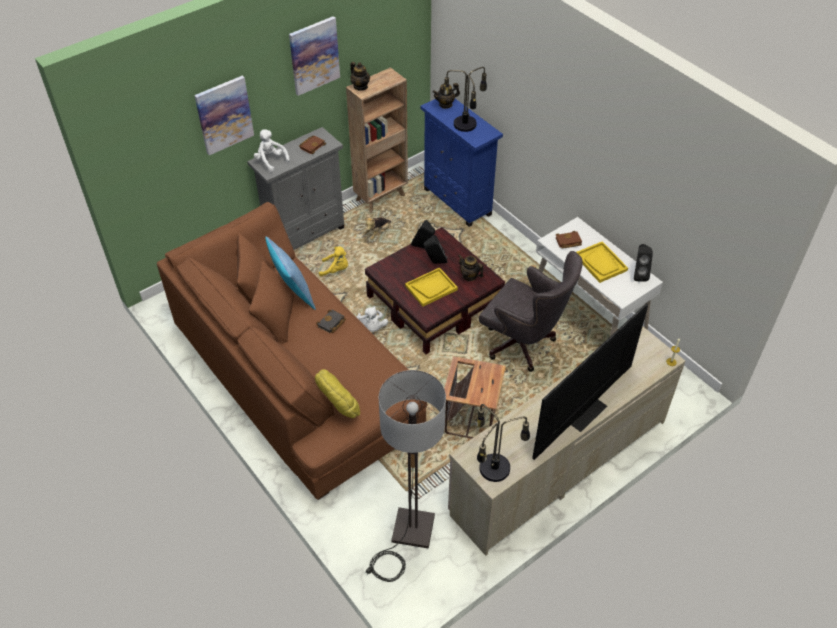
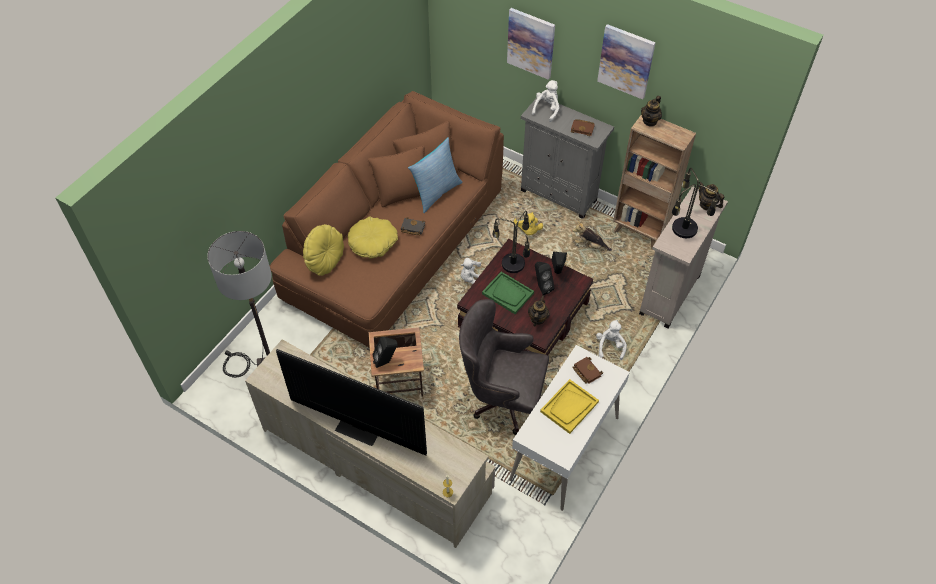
camera: 70 degrees right, 5 degrees up
(332, 361) = (372, 242): none -> yellow pillow
(431, 288) = (508, 293): yellow tray -> green tray
(458, 202) = (670, 295): blue cabinet -> beige cabinet
(494, 256) = (610, 346): none -> white plush toy
(494, 468) = (276, 374): table lamp -> table lamp (513, 263)
(523, 346) = (502, 401): grey office chair -> grey office chair turned 90 degrees clockwise
(638, 274) = (569, 445): black speaker -> black speaker (386, 361)

